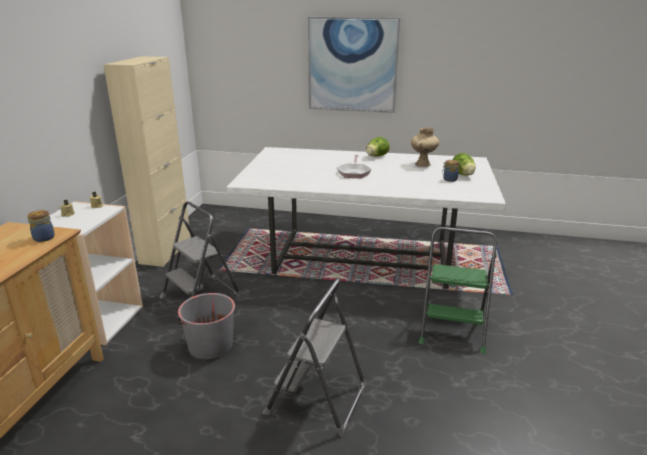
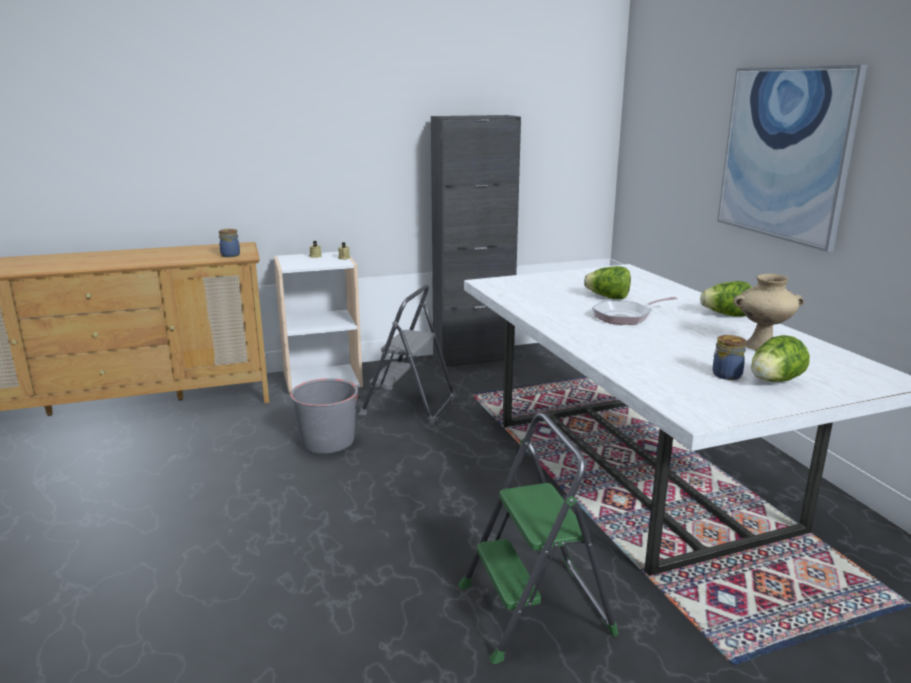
camera: 60 degrees right, 5 degrees down
(165, 251) = (473, 358): beige cabinet -> black cabinet
(318, 167) = (608, 297): none -> lettuce
(320, 400) = (278, 537): grey step ladder -> none

